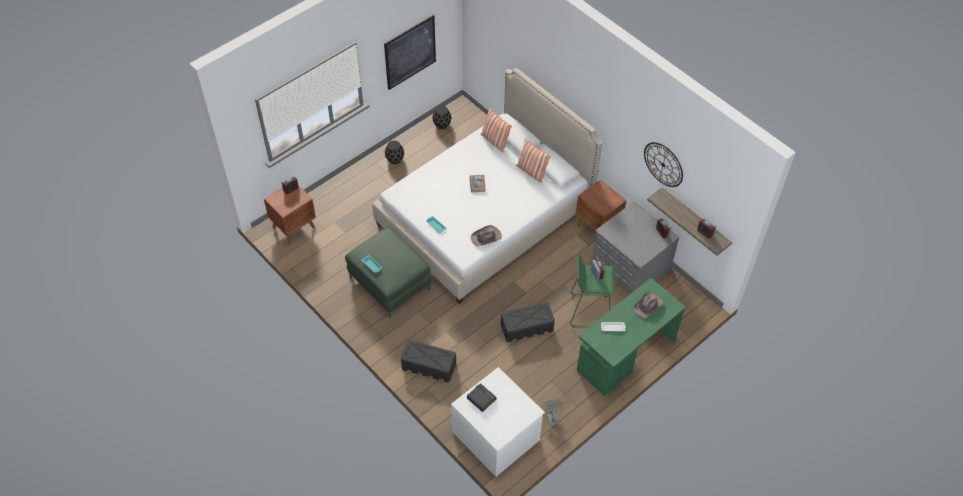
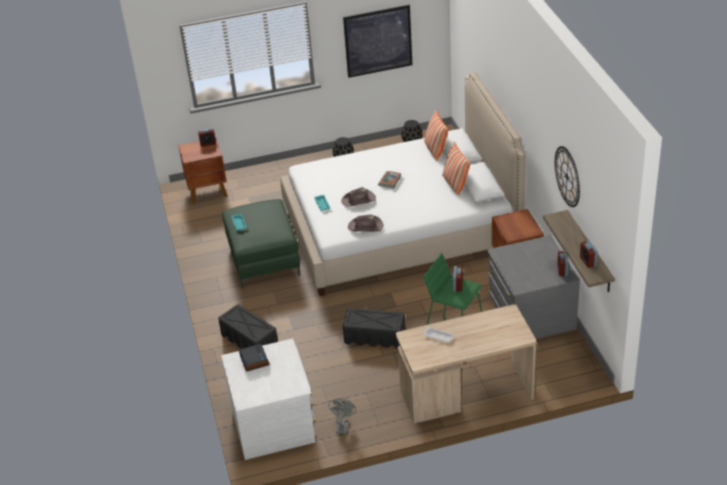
camera: 30 degrees right, 15 degrees down
(625, 355) = (466, 394): green desk -> beige desk
(648, 306) = (493, 328): brown hat -> brown hat (359, 200)

